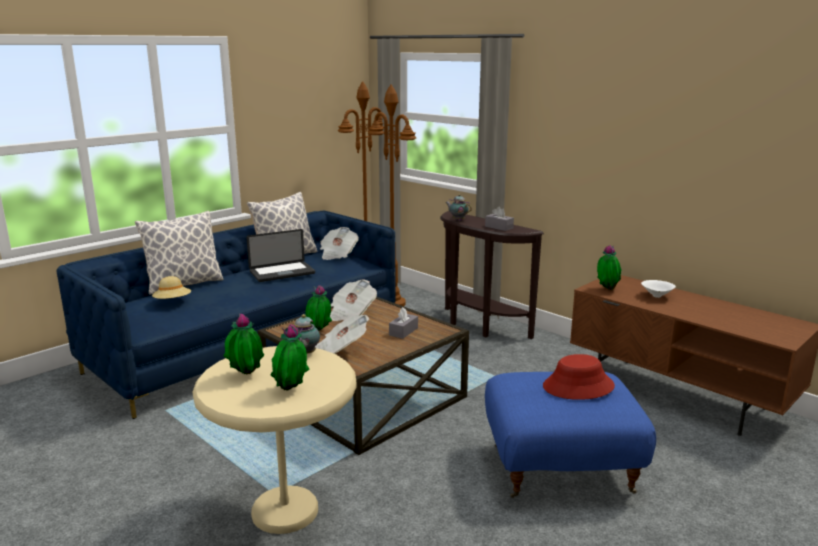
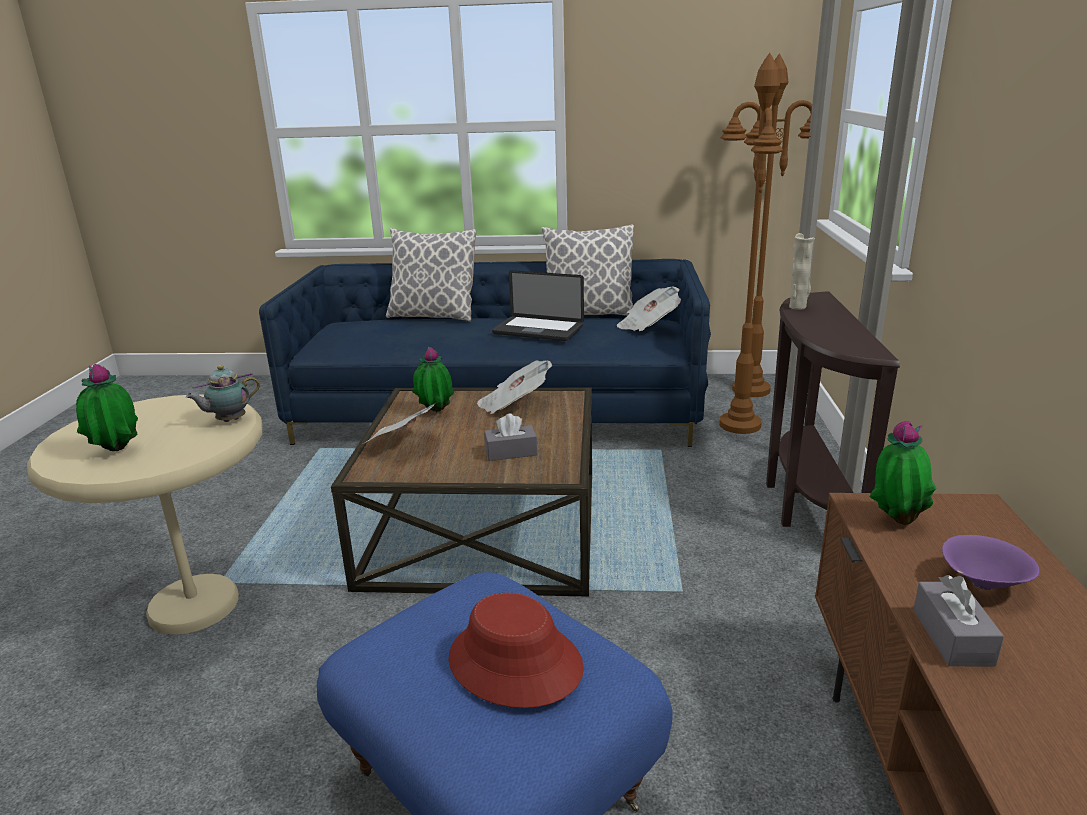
camera: 50 degrees right, 5 degrees up
(173, 302) = (384, 331): beige hat -> none
(245, 376) = (141, 419): potted plant -> none
(457, 220) = (798, 307): teapot -> beige vase
(499, 227) = (832, 334): grey tissue box -> grey tissue box (952, 637)
(656, 296) = (981, 585): white bowl -> purple bowl

